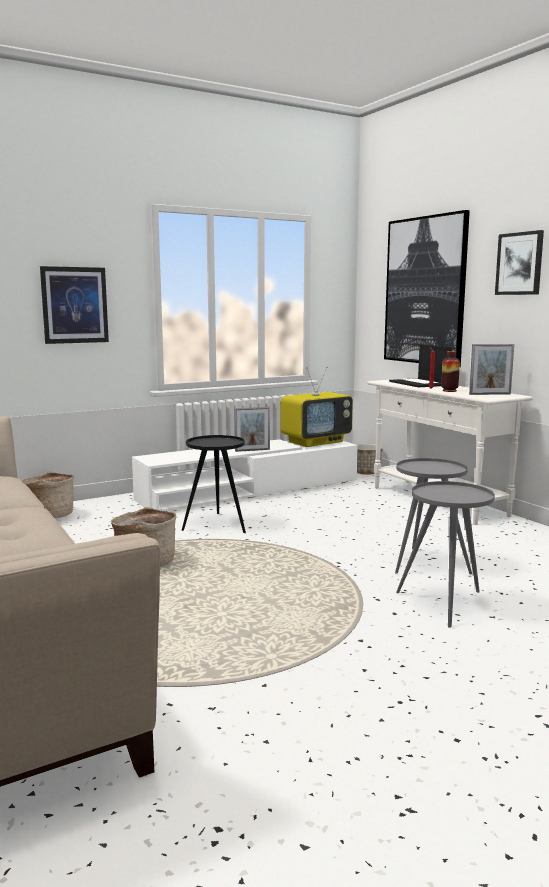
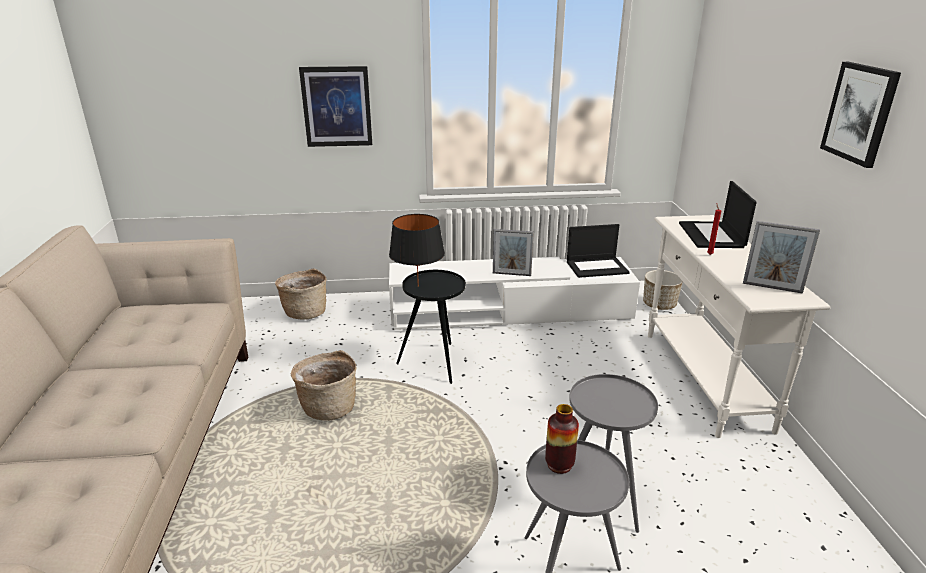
camera: 25 degrees right, 15 degrees up
(201, 444) = (417, 286): none -> black table lamp
(316, 442) = (597, 267): television -> laptop
(425, 291) = (752, 110): picture -> none
(449, 391) = (727, 266): vase -> vase (559, 465)

